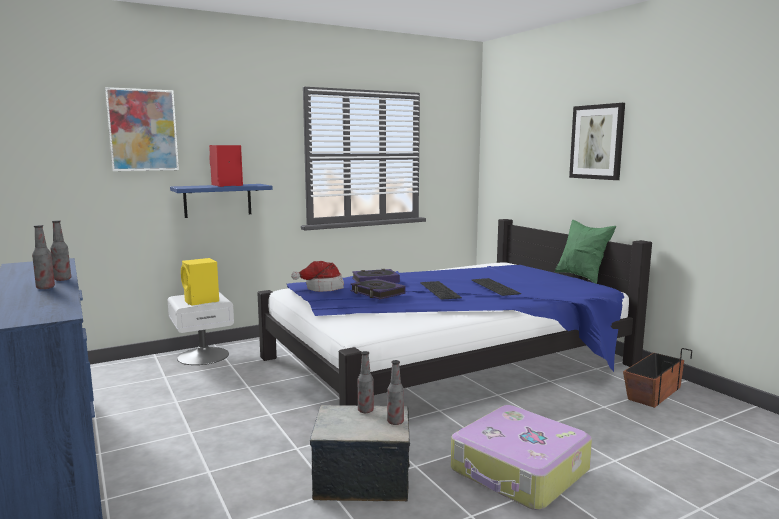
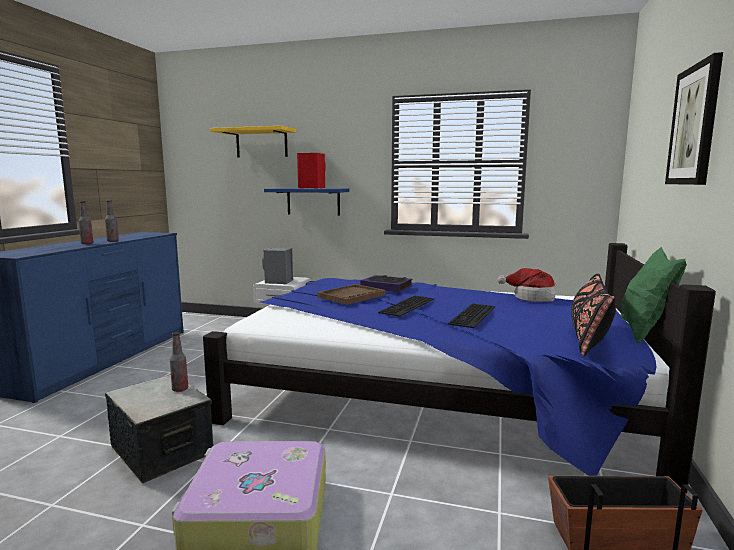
camera: 45 degrees right, 0 degrees up
(143, 130) = (261, 143): picture -> yellow shelf
(201, 301) = (278, 282): yellow speaker -> grey speaker
(322, 287) = (329, 284): hat -> hat (532, 297)
(377, 293) = (351, 296): book -> brown tray
(395, 422) = (169, 406): bottle -> none
(573, 285) = (588, 337): none -> black pillow

